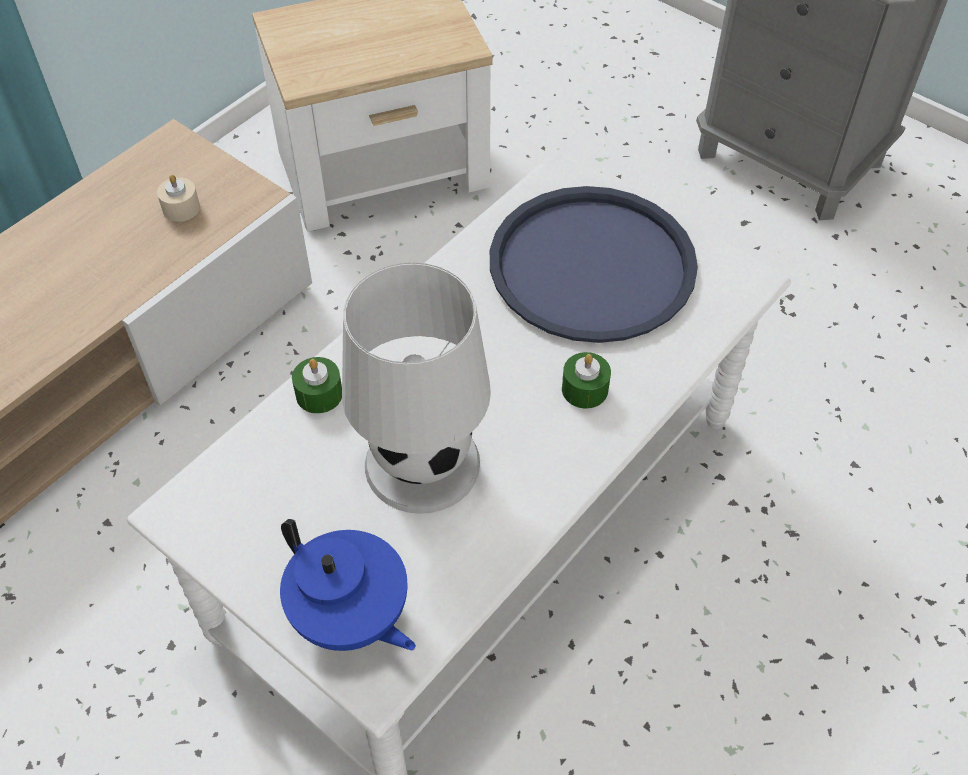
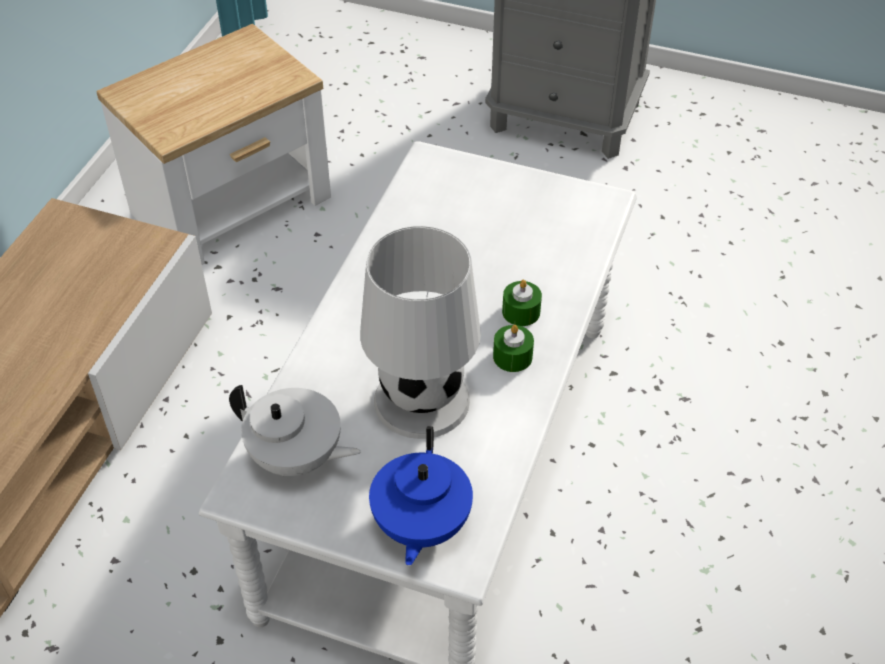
camera: 20 degrees left, 5 degrees down
(181, 208) = (96, 269): beige candle -> none
(254, 490) = (296, 458): none -> white teapot
(319, 394) = (313, 372): green candle -> green candle (512, 356)
(350, 617) = (420, 525): blue teapot -> blue teapot turned 75 degrees clockwise
(592, 265) = (484, 220): blue tray -> none

